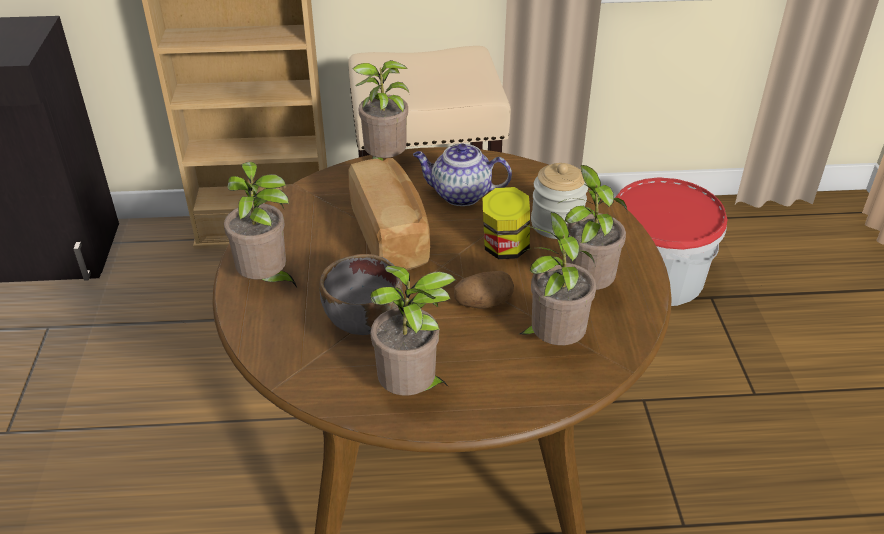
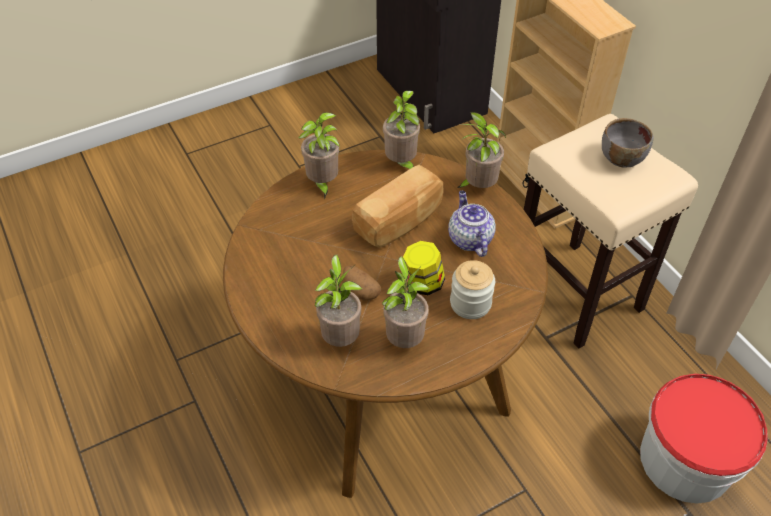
camera: 65 degrees right, 10 degrees up
(363, 320) = (312, 239): grey bowl -> grey bowl (621, 158)
(411, 392) = (264, 284): potted plant -> potted plant (401, 164)

